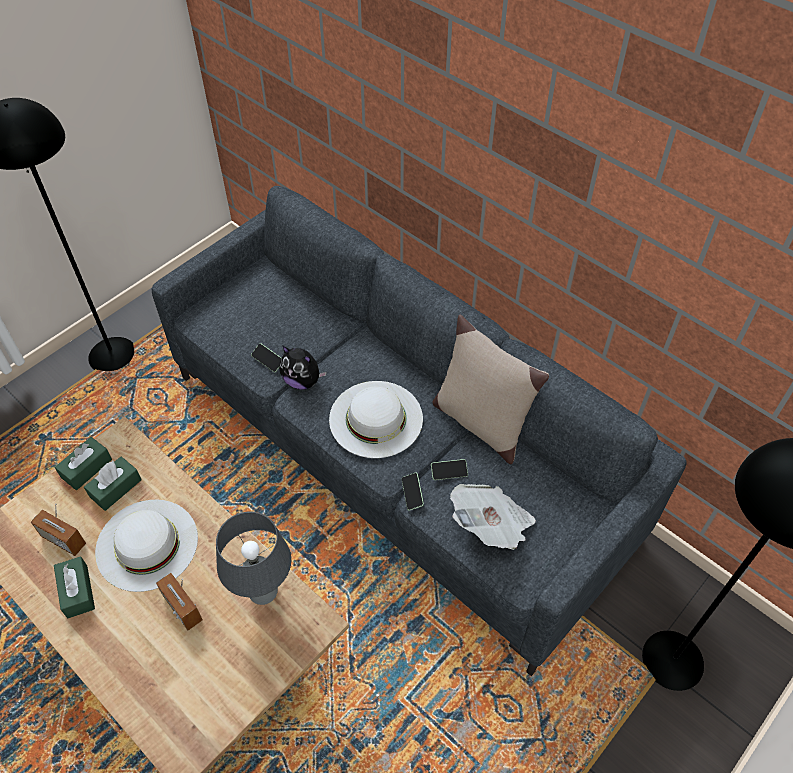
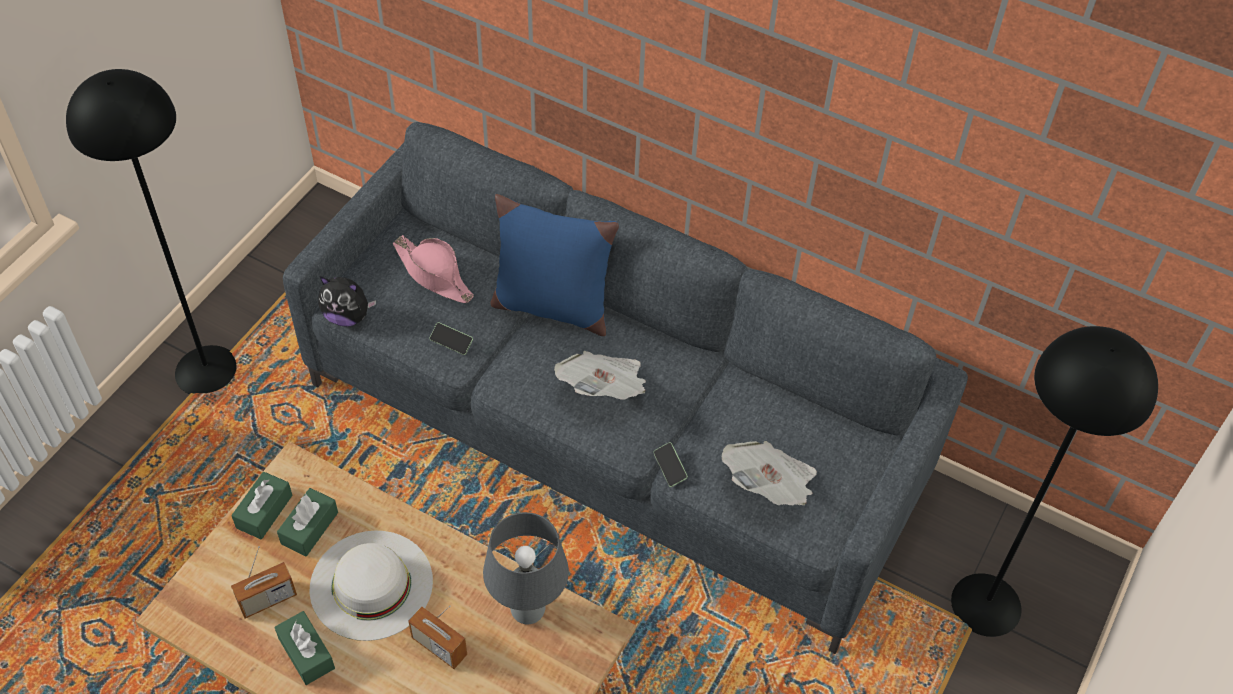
camera: 15 degrees left, 0 degrees up
(63, 540) = (267, 599): radio -> radio turned 45 degrees counterclockwise
(271, 306) = (434, 274): none -> pink hat
(302, 381) = (501, 359): plush toy -> plush toy (347, 316)
(354, 345) = (551, 306): none -> blue pillow
(376, 418) = (604, 389): white hat -> newspaper
(449, 472) = (705, 435): phone -> none
(480, 422) = (725, 372): beige pillow -> none

